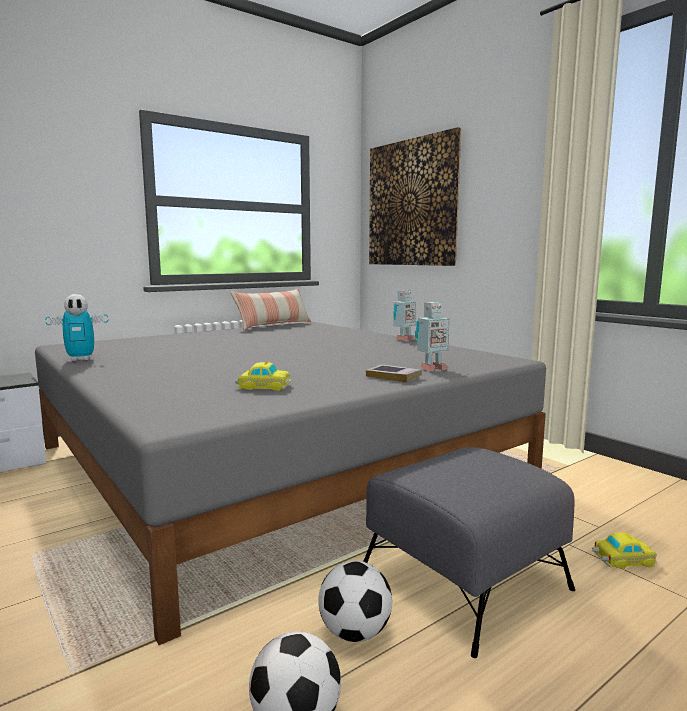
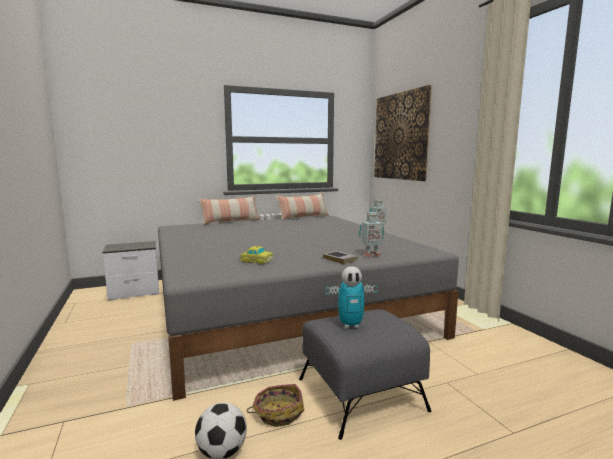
camera: 15 degrees right, 0 degrees up
(81, 359) = (174, 236): toy robot -> toy robot (350, 325)
(161, 335) = (230, 221): none -> pillow
(355, 632) = (278, 412): football -> basket
(622, 559) = (479, 398): toy car -> none

